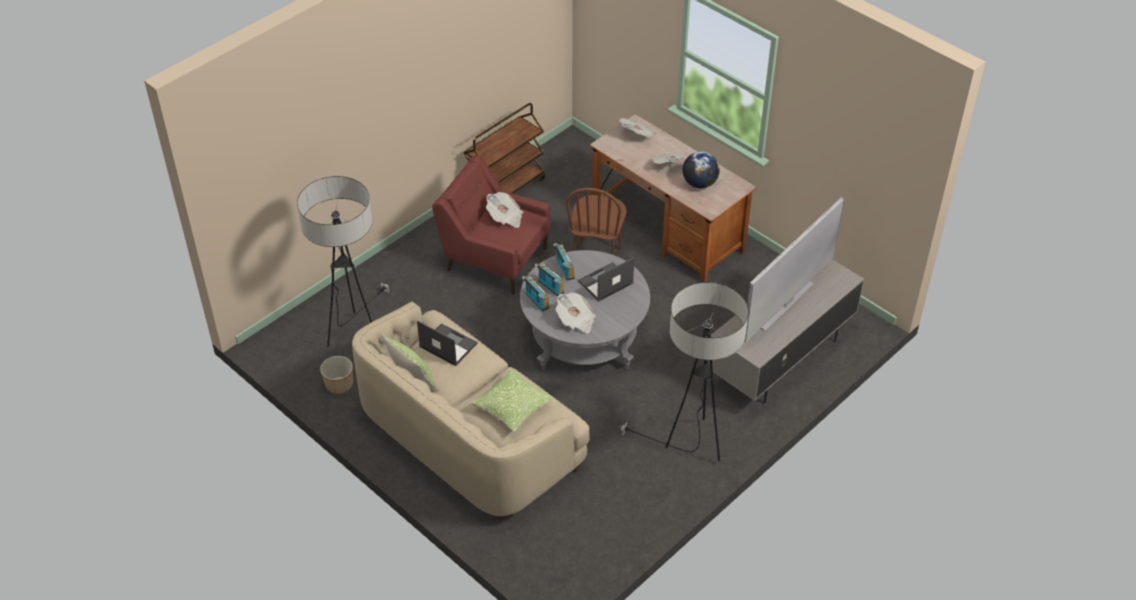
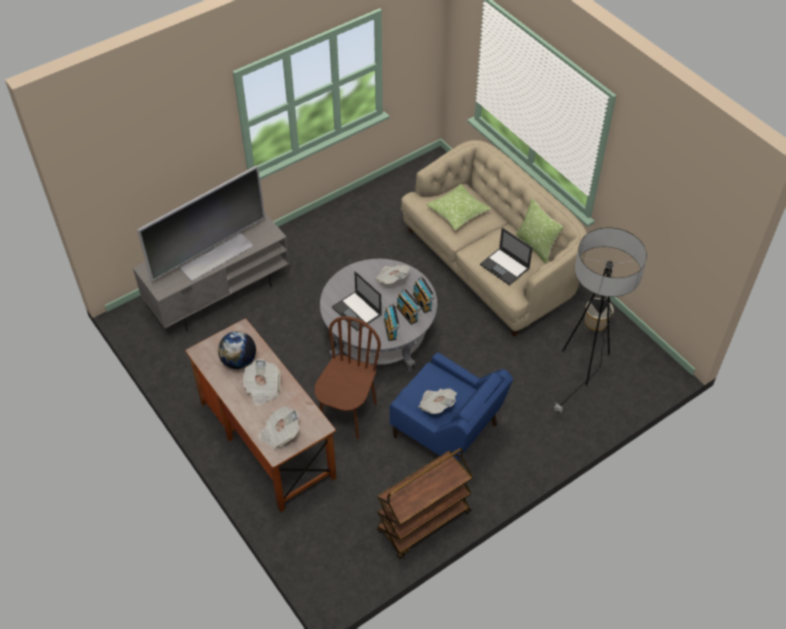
camera: 170 degrees left, 5 degrees up
(495, 258) = (447, 432): red armchair -> blue armchair
(605, 282) = (357, 311): laptop -> laptop turned 75 degrees clockwise
(692, 445) = (318, 237): floor lamp -> none

